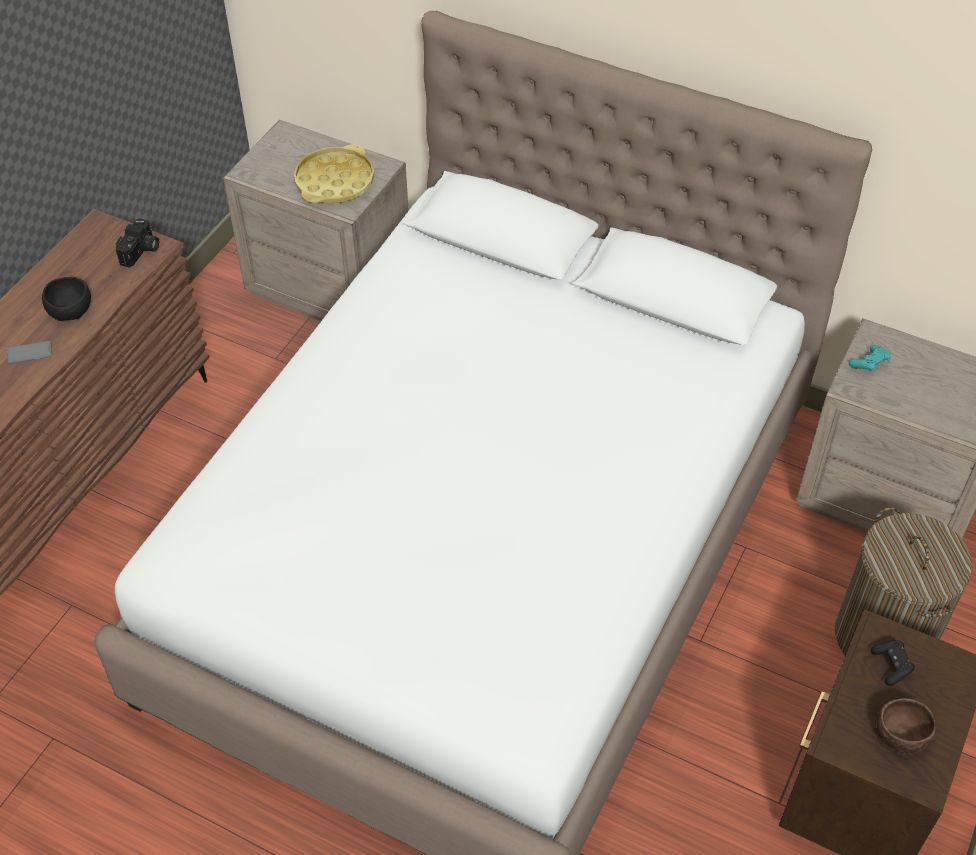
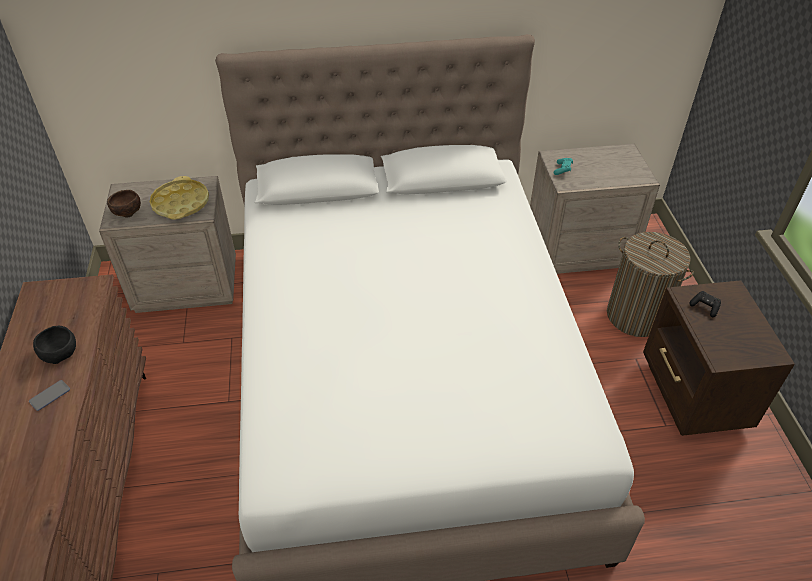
camera: 35 degrees left, 5 degrees down
(141, 252) = (85, 293): camera -> none
(900, 734) = (741, 337): brown bowl -> brown bowl (126, 210)

